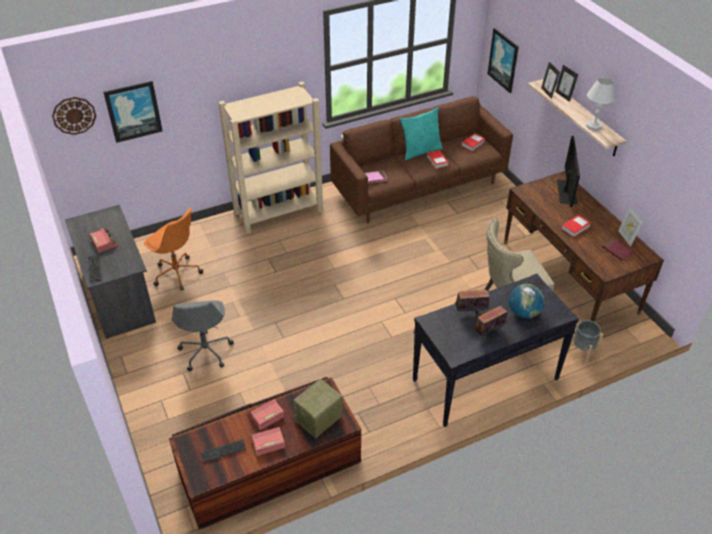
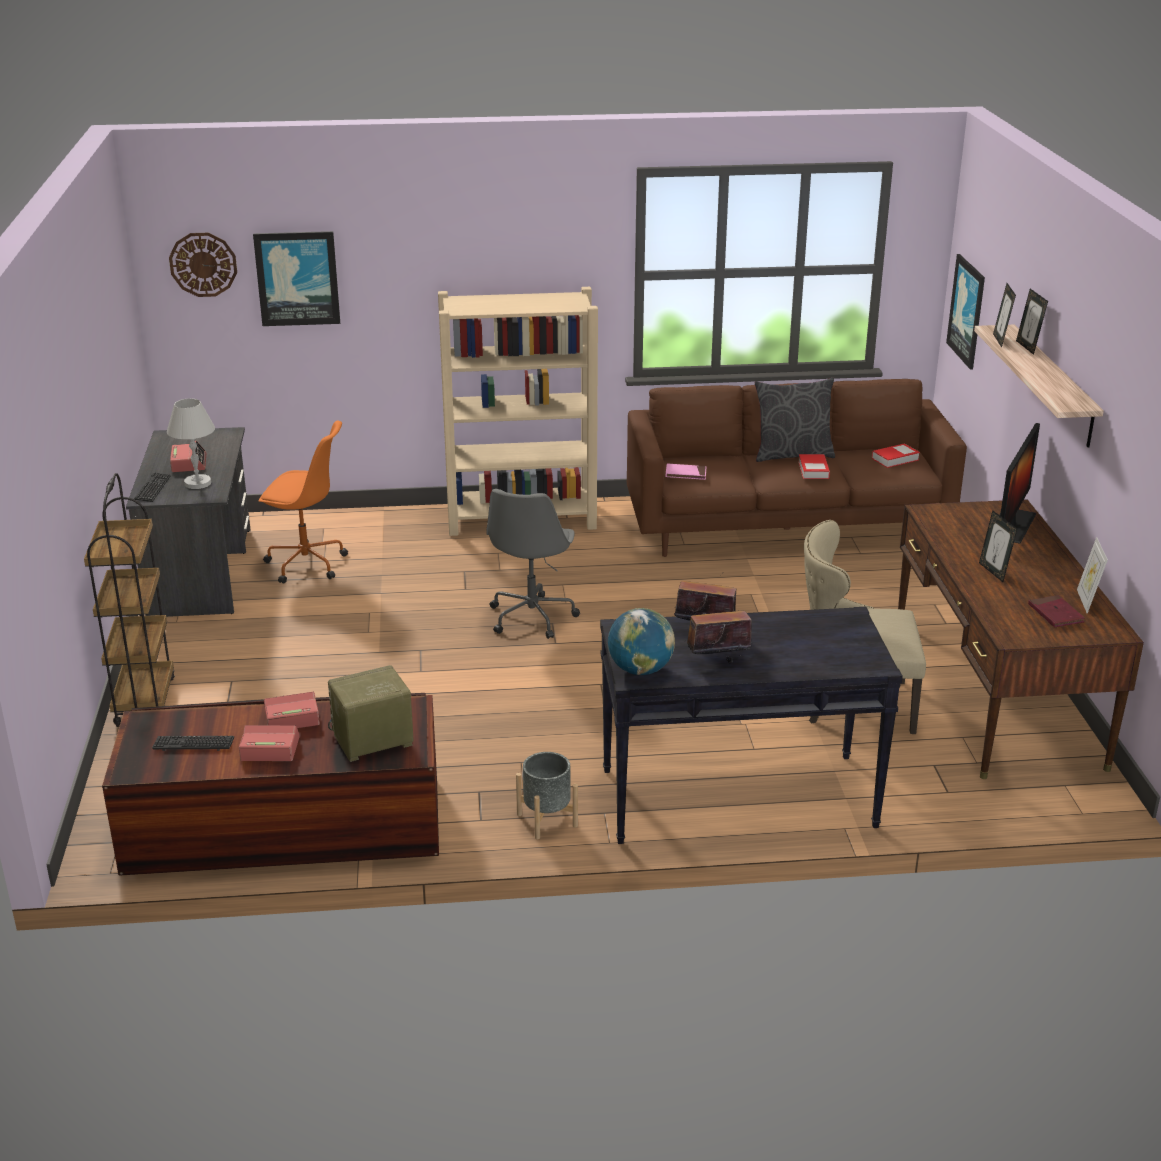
camera: 20 degrees right, 15 degrees down
(142, 403) = (144, 703): none -> brown cart
(178, 274) = (308, 564): orange office chair -> orange office chair turned 45 degrees counterclockwise
(205, 353) = (283, 665): grey office chair -> grey office chair (531, 619)
(420, 151) = (792, 454): turquoise pillow -> grey pillow
(523, 313) = (802, 649): globe -> globe (640, 670)
(575, 227) = (994, 572): book -> picture frame
(582, 350) = (954, 798): grey planter -> grey planter (547, 820)
(594, 126) = (1055, 386): white table lamp -> white table lamp (198, 483)

